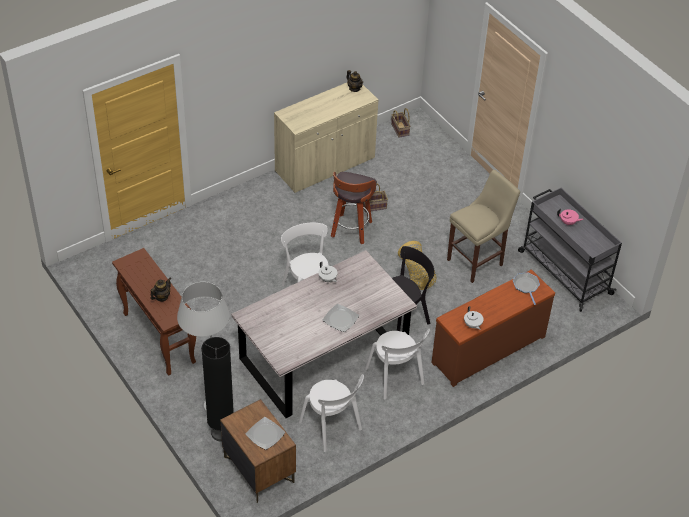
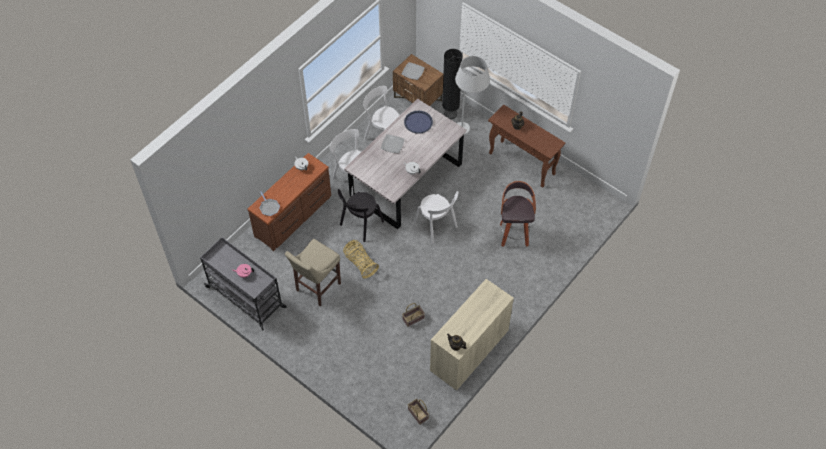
camera: 165 degrees right, 10 degrees up
(293, 339) = (418, 122): none -> blue tray
(351, 230) = (423, 289): stool -> stool (513, 234)

